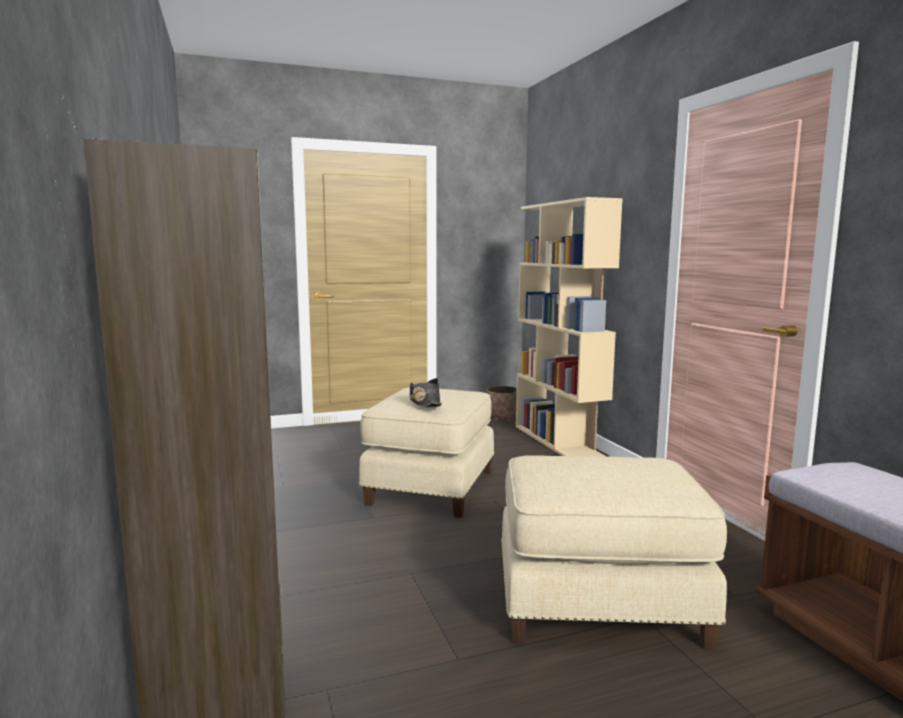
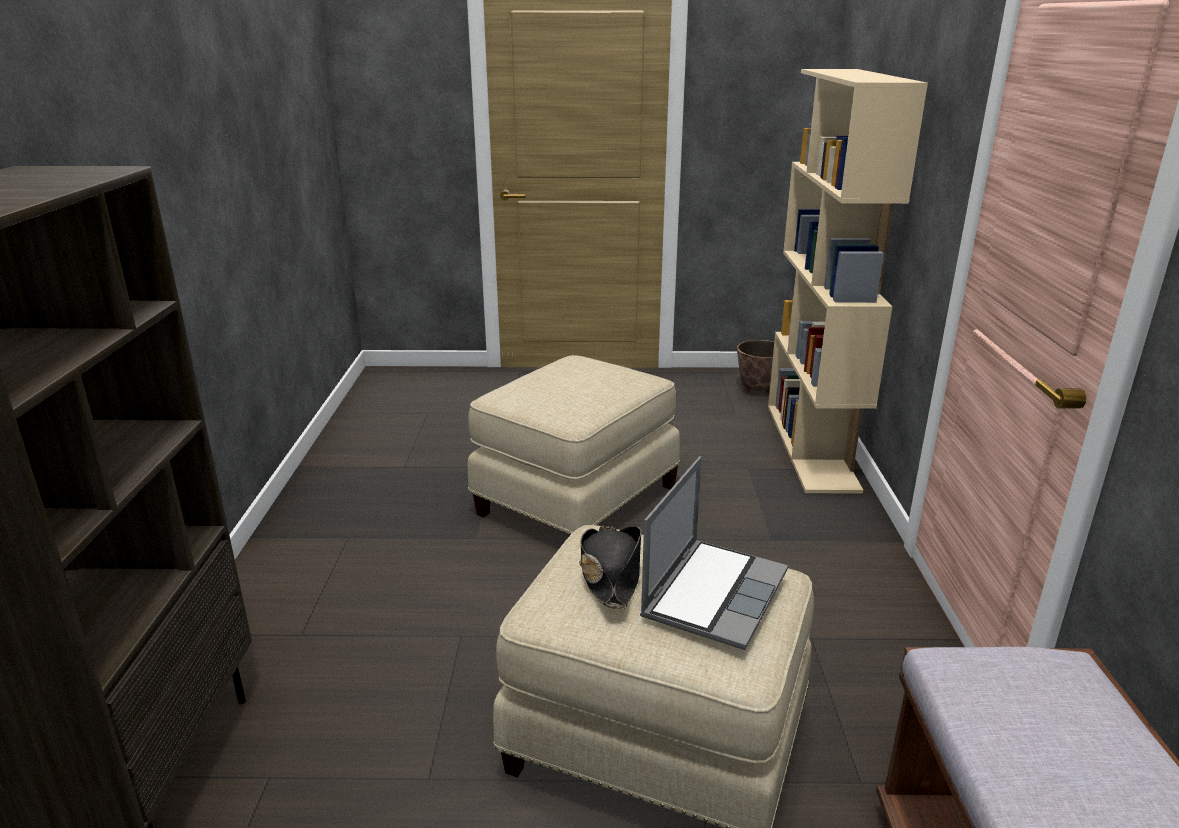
camera: 20 degrees right, 15 degrees up
(424, 402) = (554, 396): black hat -> black hat (610, 573)
(638, 469) = (713, 593): none -> laptop

